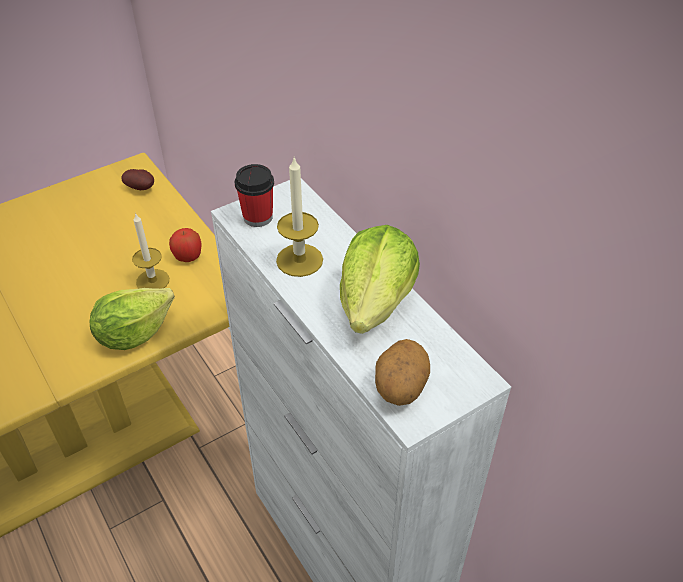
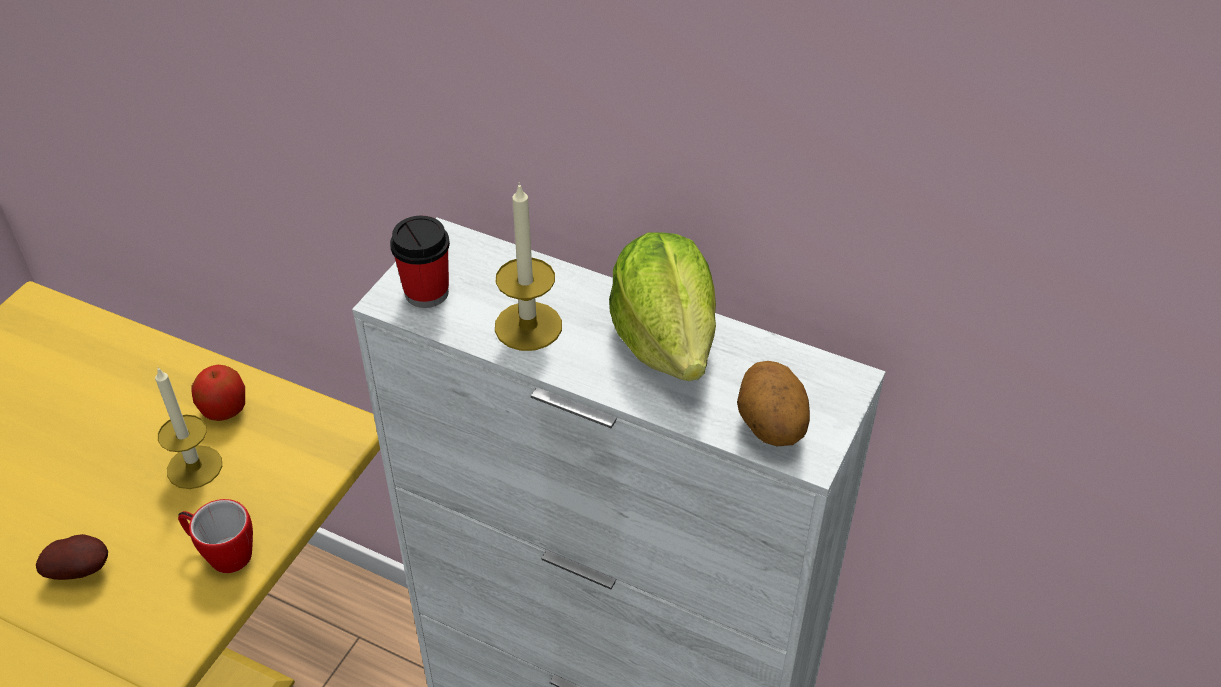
camera: 30 degrees left, 0 degrees up
(134, 333) = (222, 553): lettuce -> mug
(141, 188) = (69, 337): potato -> potato (81, 569)

